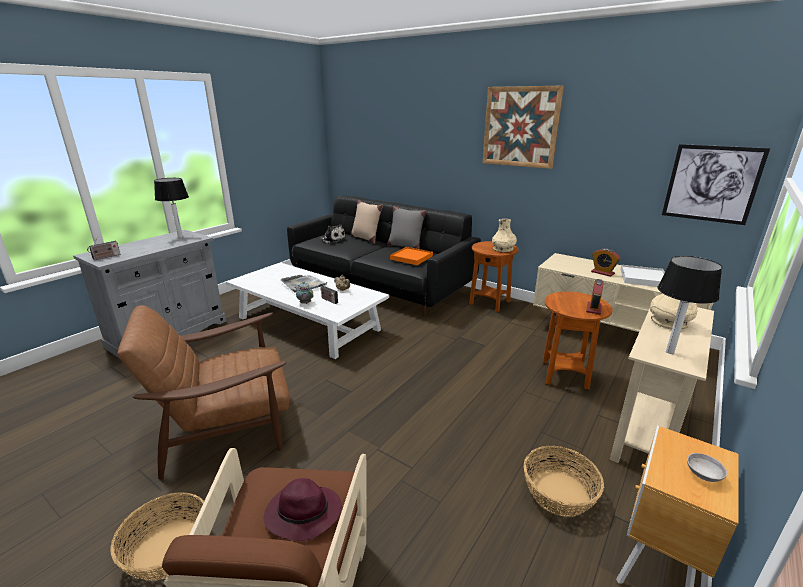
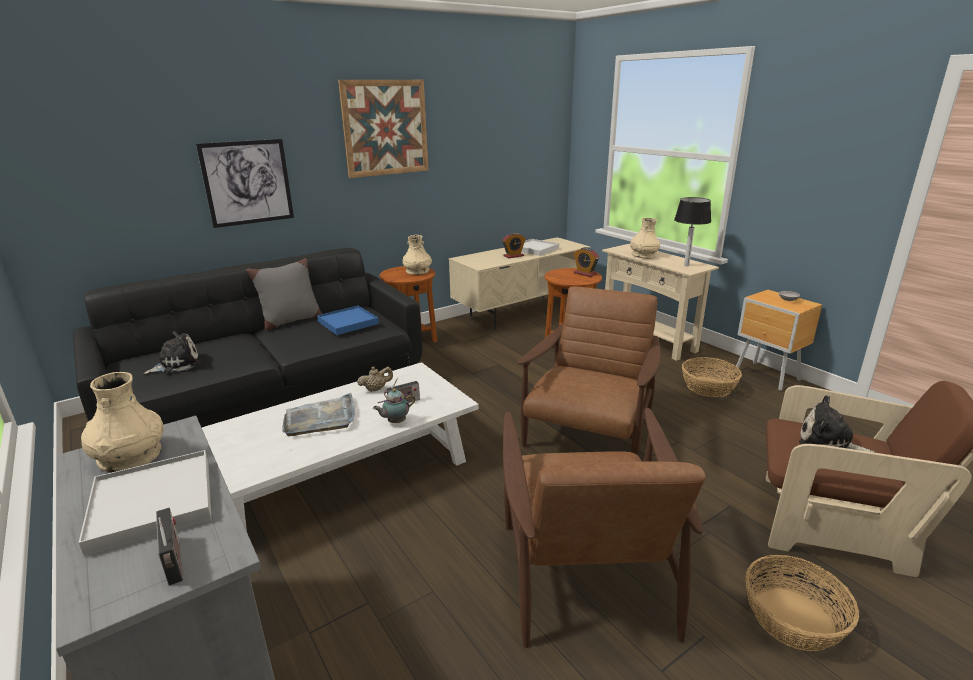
camera: 70 degrees left, 0 degrees up
(144, 247) = (153, 504): none -> white tray
(180, 237) = (130, 456): table lamp -> beige vase
(302, 514) = (828, 443): purple hat -> plush toy
(365, 238) = (211, 340): beige pillow -> none
(399, 408) = (589, 433): none -> brown armchair
(411, 258) = (348, 322): orange tray -> blue tray
(711, 184) = (540, 161): picture -> picture (247, 182)

